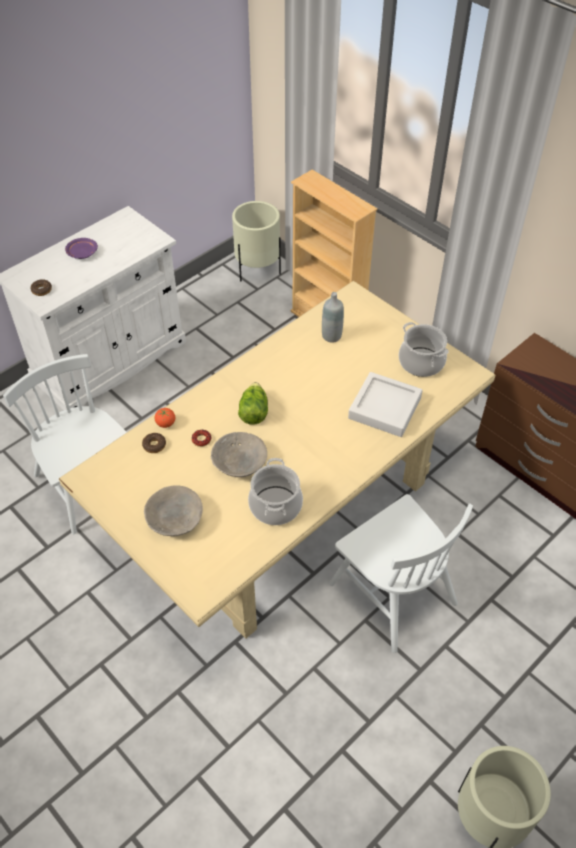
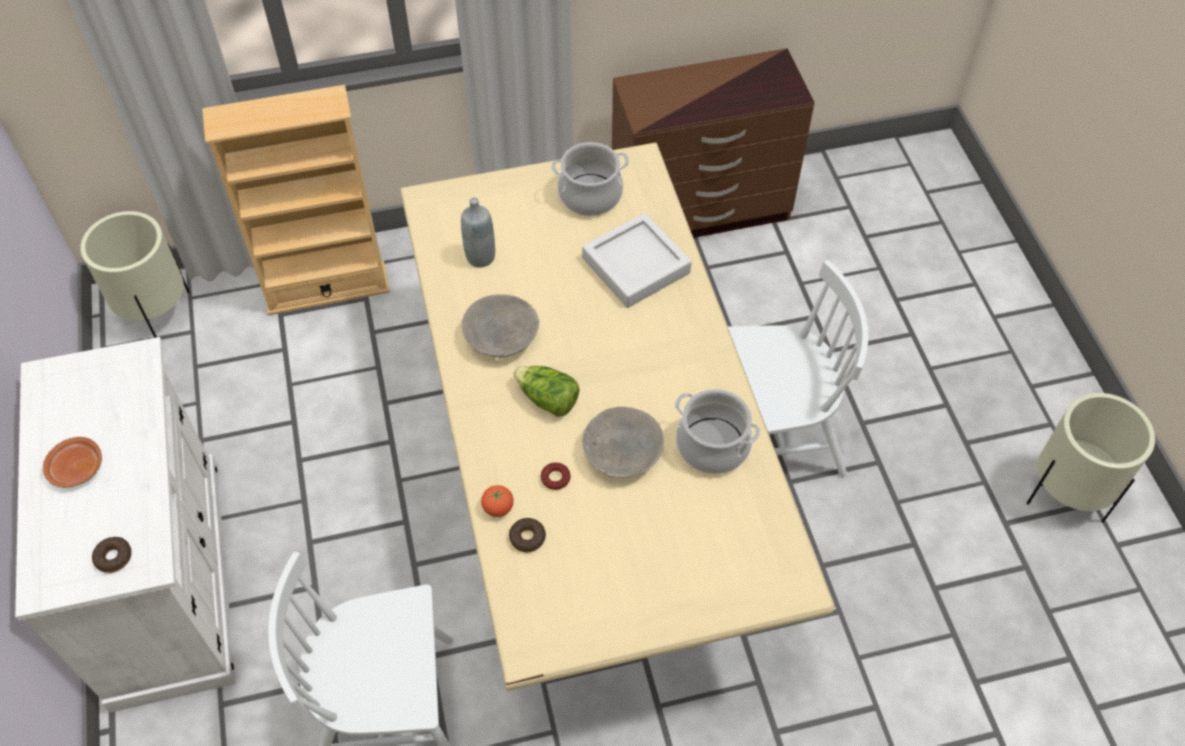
camera: 60 degrees left, 5 degrees up
(82, 253) = (76, 468): purple plate -> brown plate
(175, 519) = (666, 565): grey bowl -> grey bowl (500, 337)

